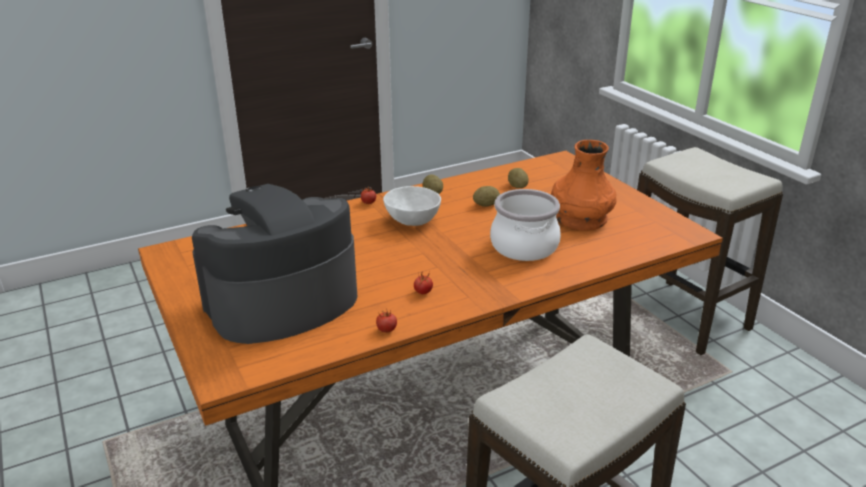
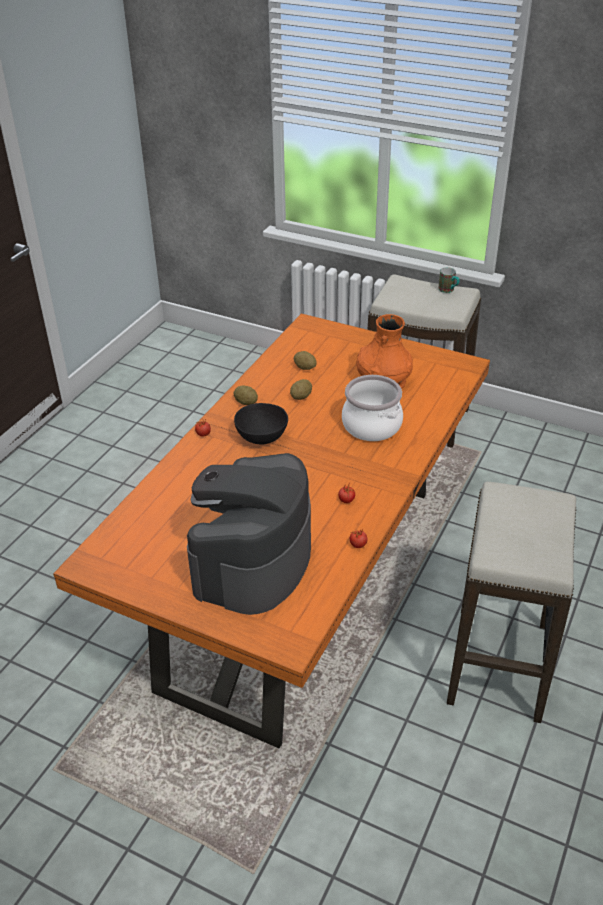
camera: 35 degrees left, 10 degrees up
(411, 220) = (260, 437): white bowl -> black bowl
(742, 173) = (448, 290): none -> mug

